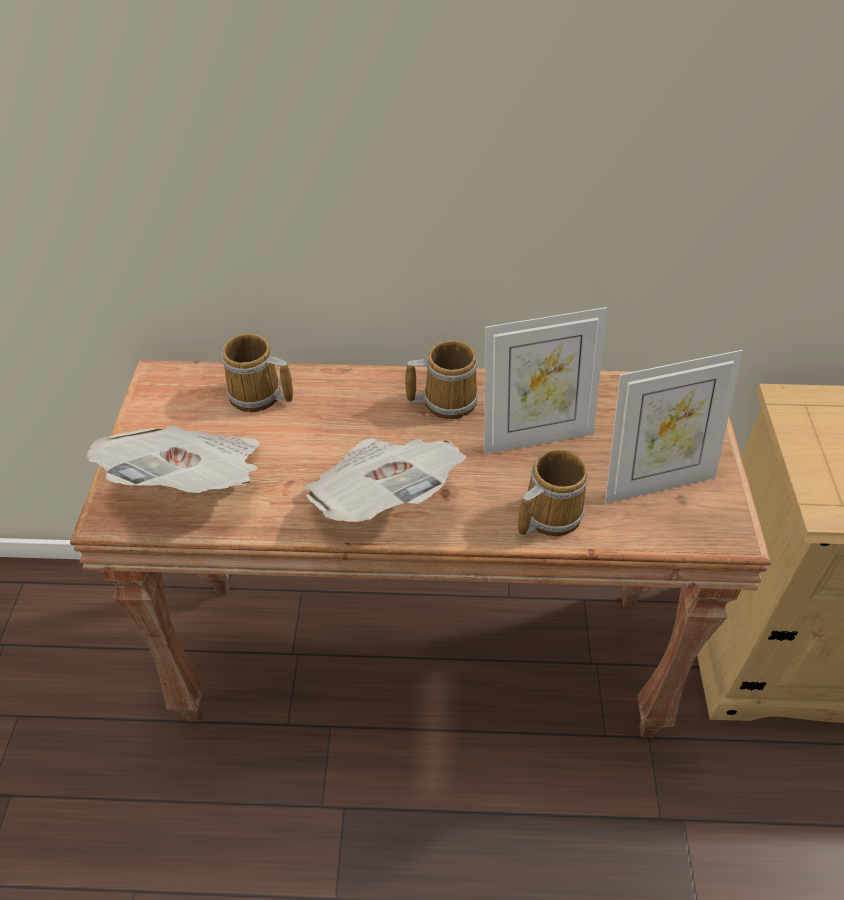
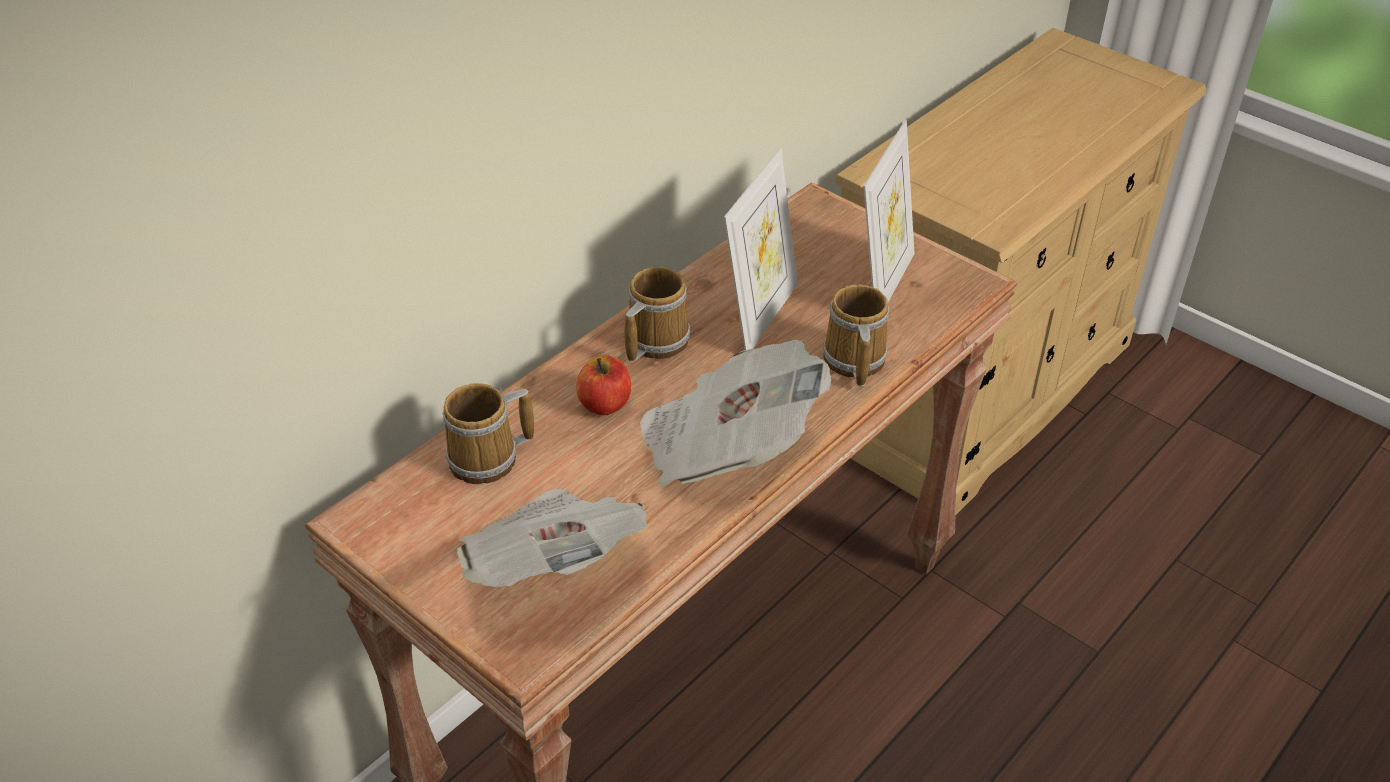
camera: 50 degrees left, 5 degrees down
(360, 415) = (605, 404): none -> apple

